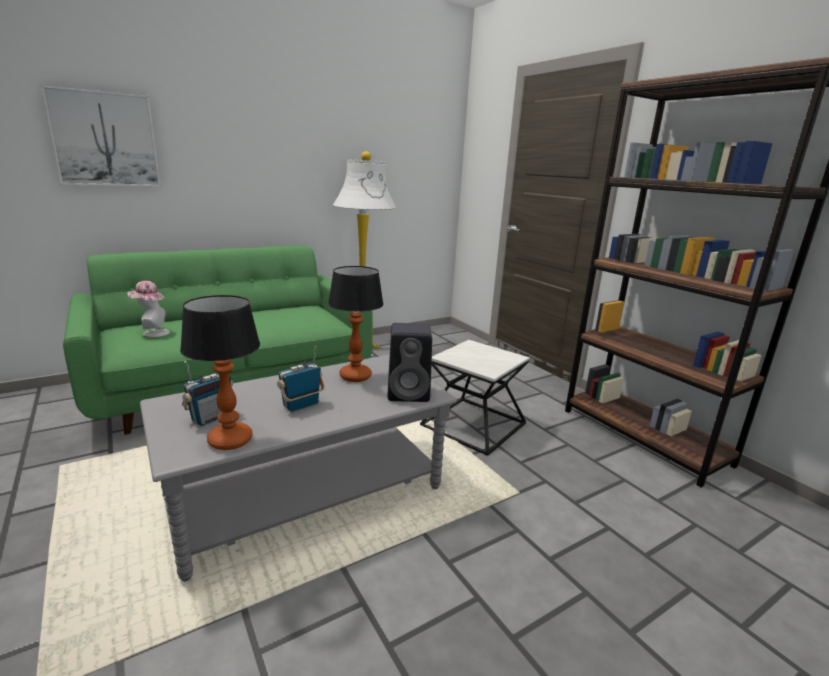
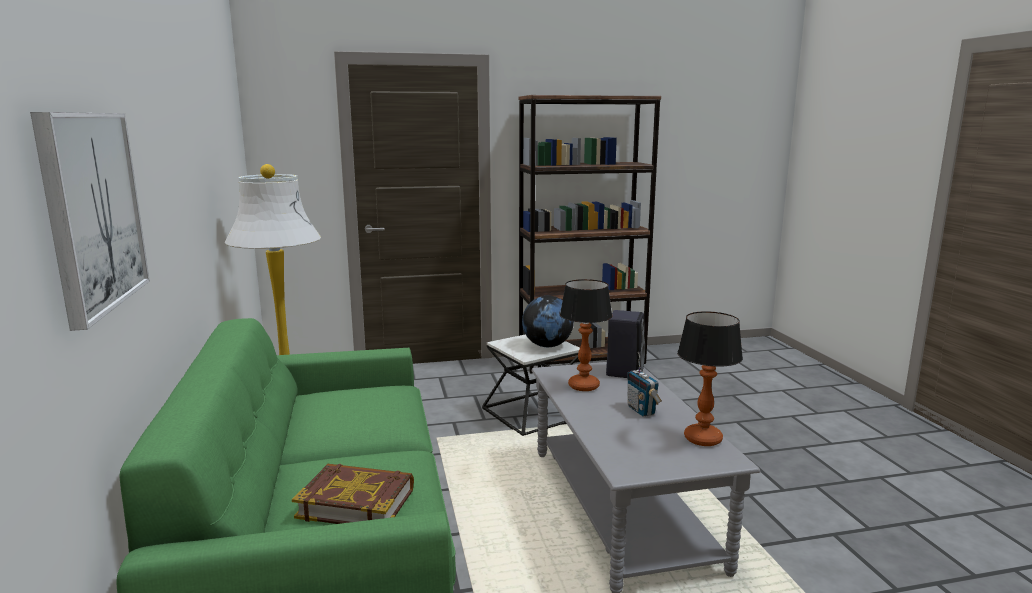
camera: 70 degrees left, 5 degrees down
(152, 333) = (356, 503): hat -> book
(211, 418) = (661, 447): radio -> none
(484, 362) = (547, 345): none -> globe

